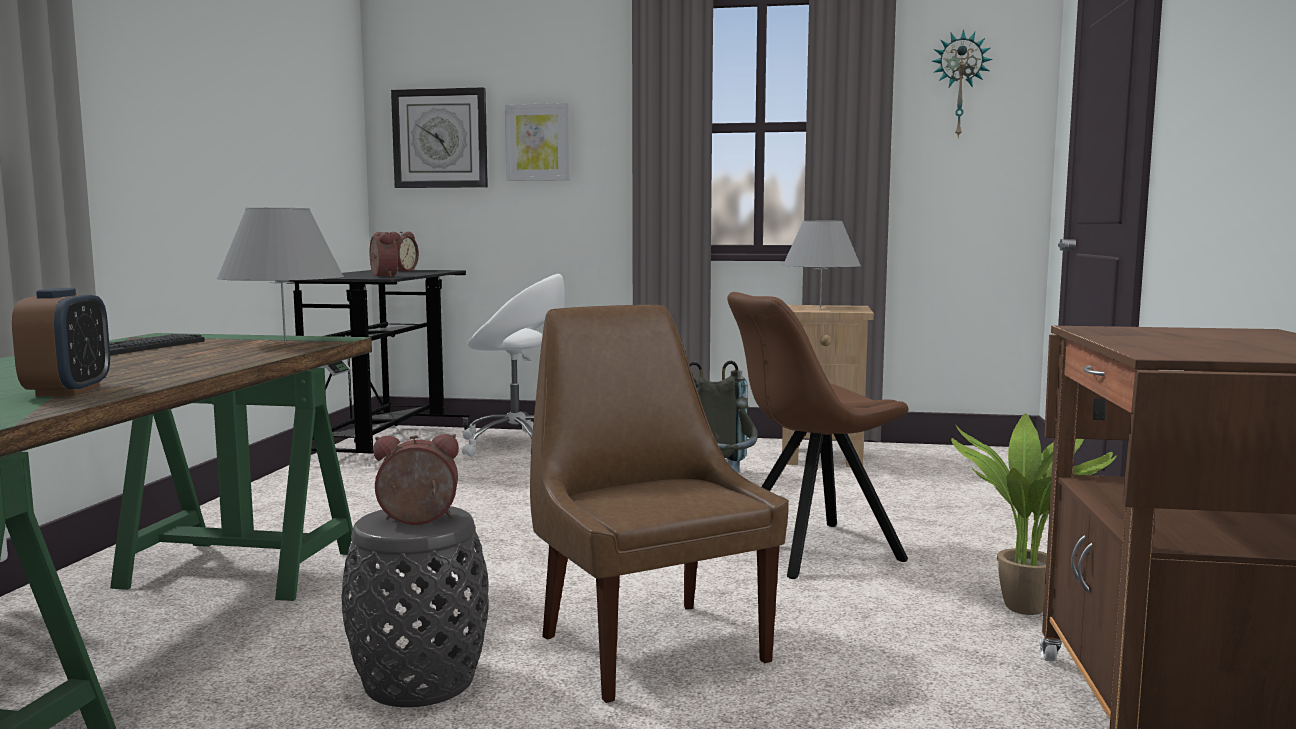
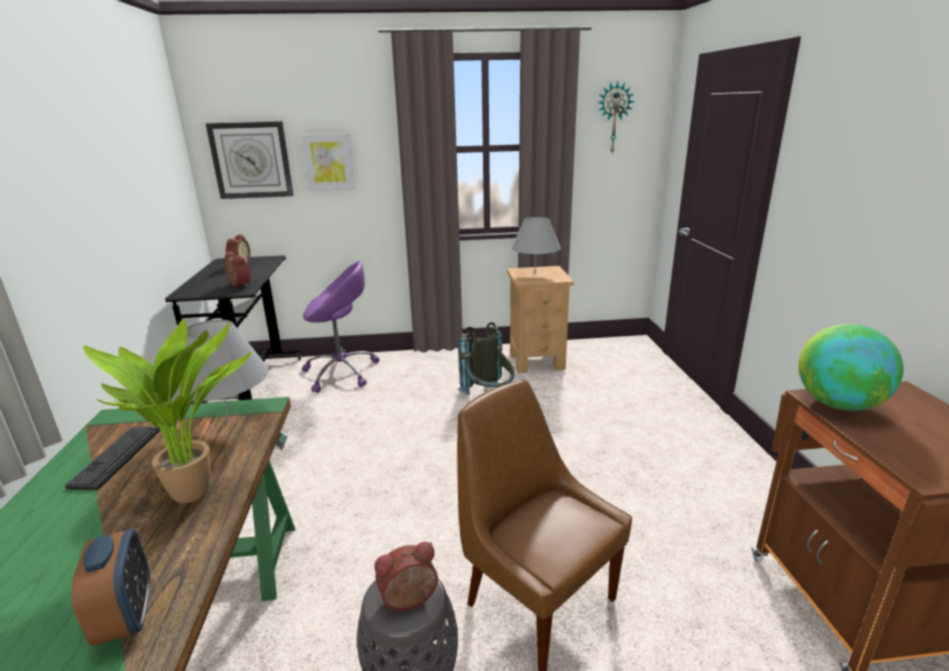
camera: 15 degrees left, 15 degrees up
(518, 443) = (343, 372): white office chair -> purple office chair
(813, 550) = (580, 467): brown chair -> none
(1029, 607) = (721, 505): potted plant -> potted plant (198, 490)
(1118, 331) = (838, 404): none -> globe

